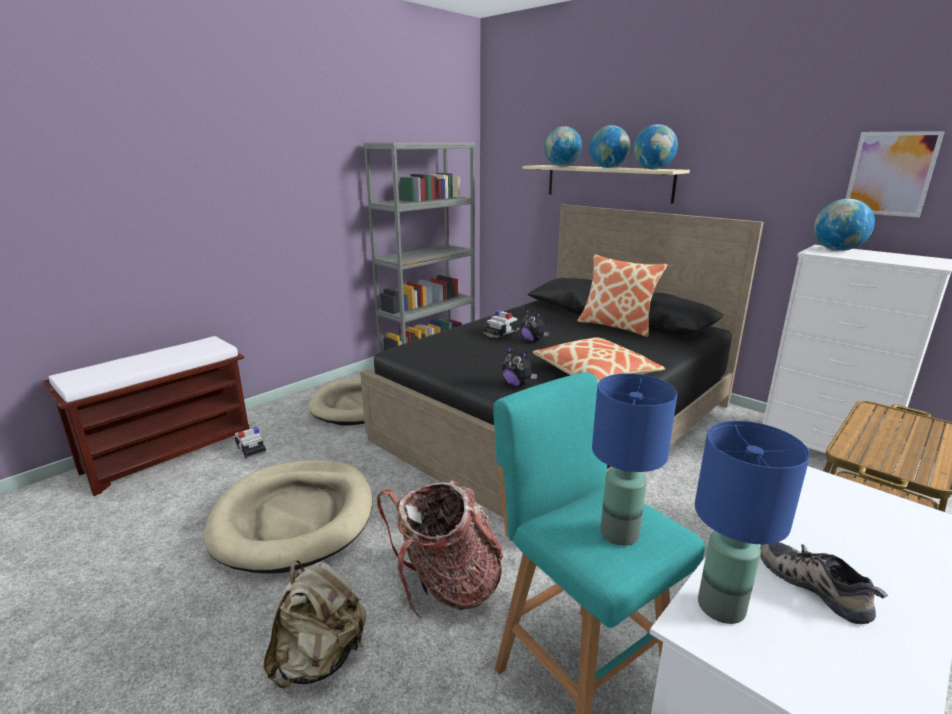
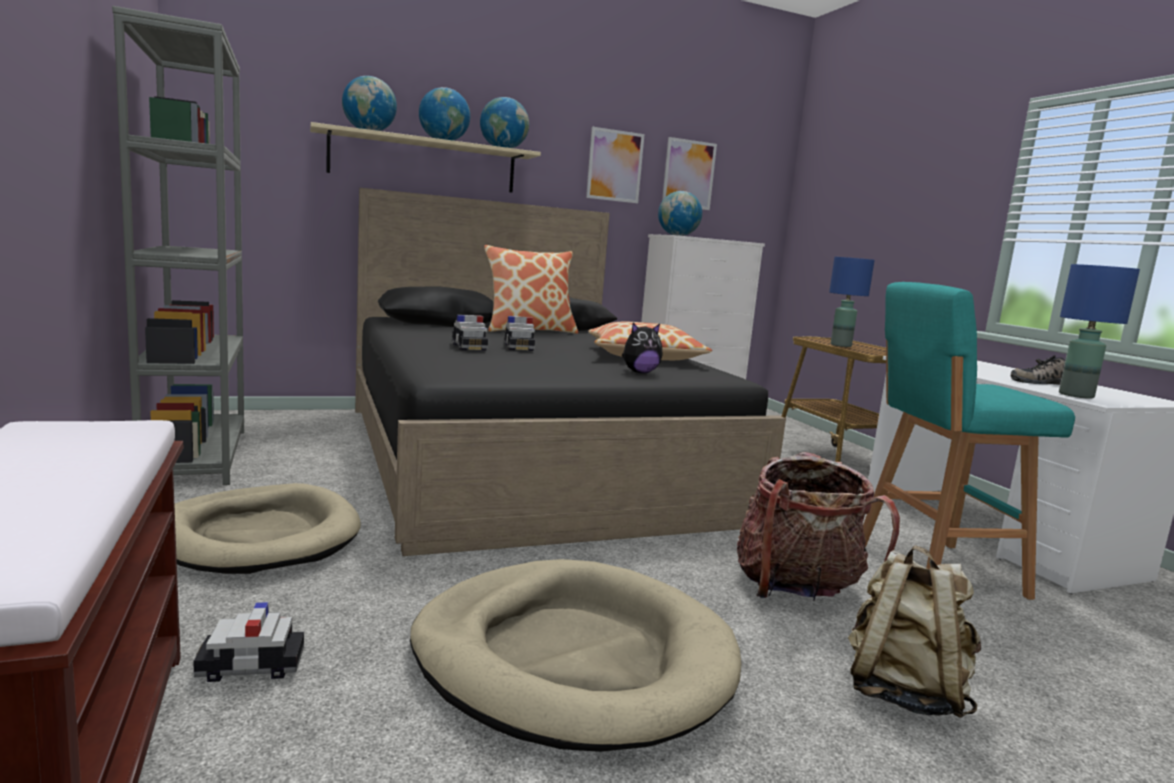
camera: 65 degrees left, 10 degrees down
(533, 341) = (518, 347): plush toy -> toy car
(618, 533) = (997, 389): blue table lamp -> blue table lamp (840, 345)
(783, 171) = (615, 166): none -> picture

